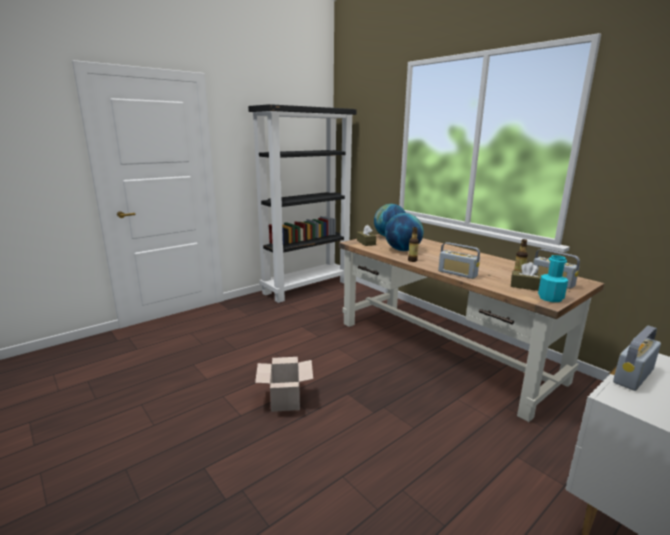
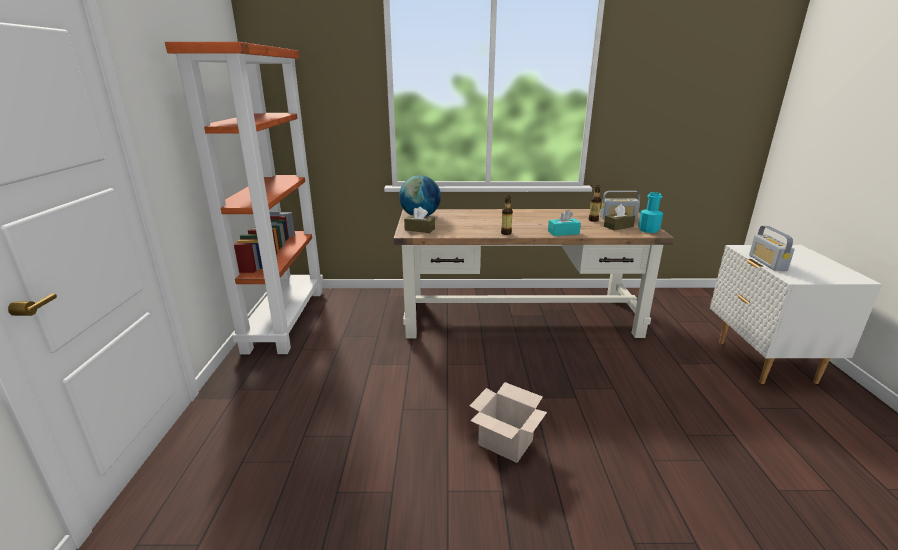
camera: 50 degrees left, 5 degrees up
(307, 287) = (285, 319): black bookcase -> orange bookcase
(402, 250) = (470, 226): globe -> none
(457, 273) = (563, 232): radio -> turquoise tissue box

